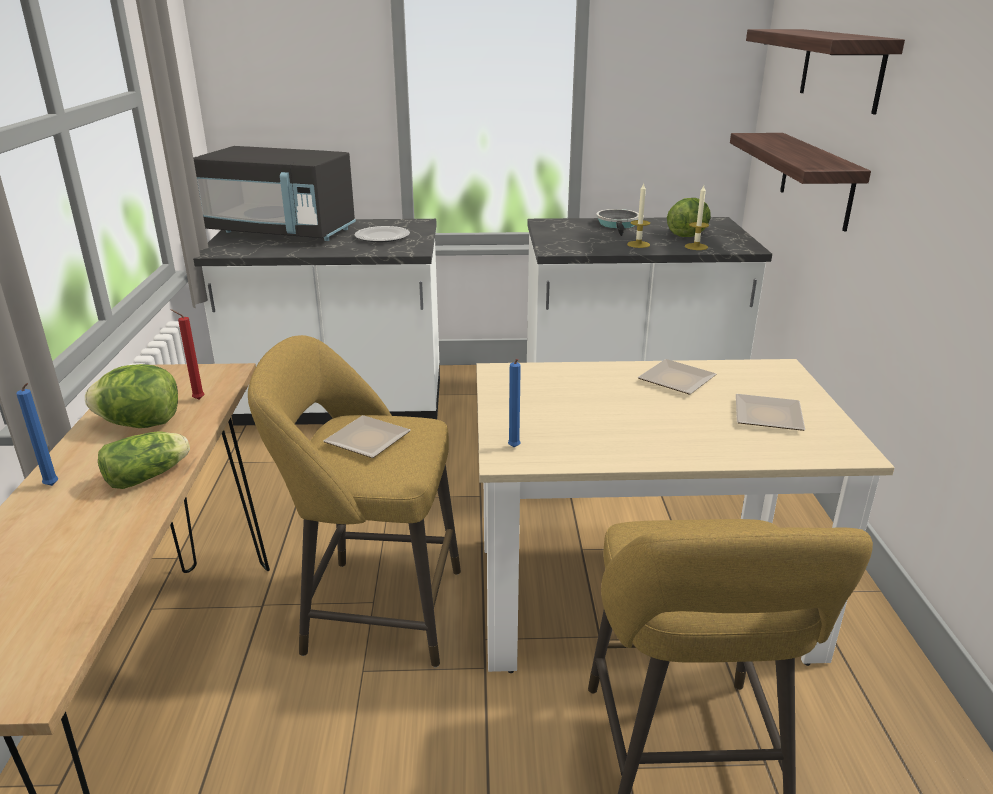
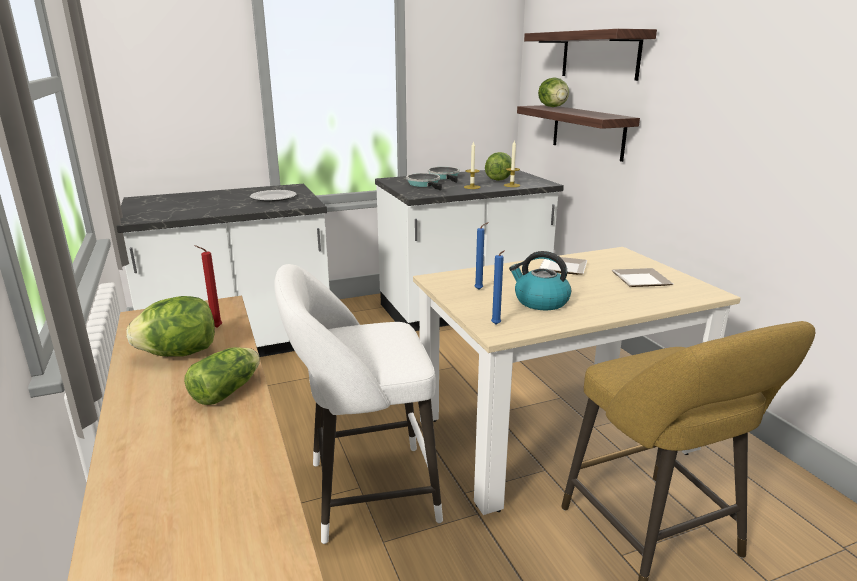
camera: 20 degrees left, 5 degrees down
(53, 486) = (138, 415): blue candle -> blue candle (480, 290)
(281, 232) = (181, 201): black microwave -> none
(364, 441) = (361, 343): plate -> none
(374, 610) = (364, 493): yellow stool -> white stool
(580, 234) = (424, 184): none -> frying pan
(599, 425) = (540, 301): none -> kettle
(778, 138) = (553, 107): none -> lettuce

